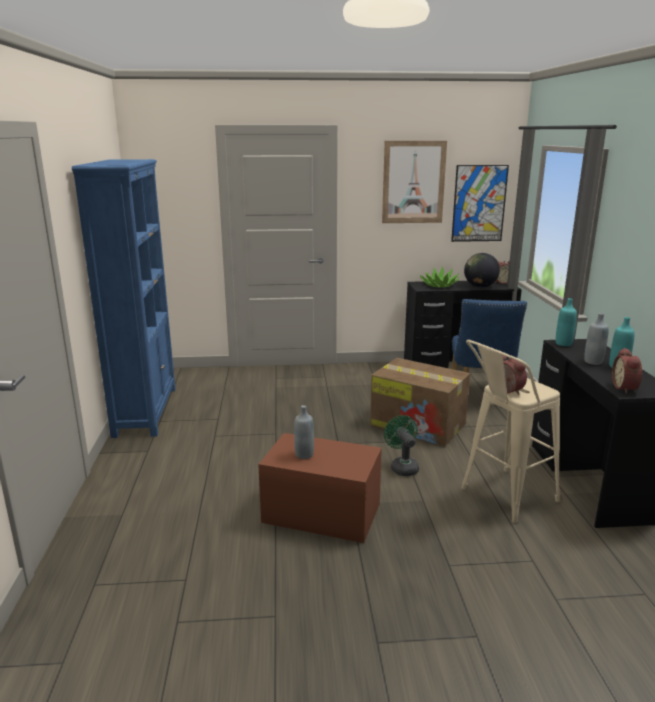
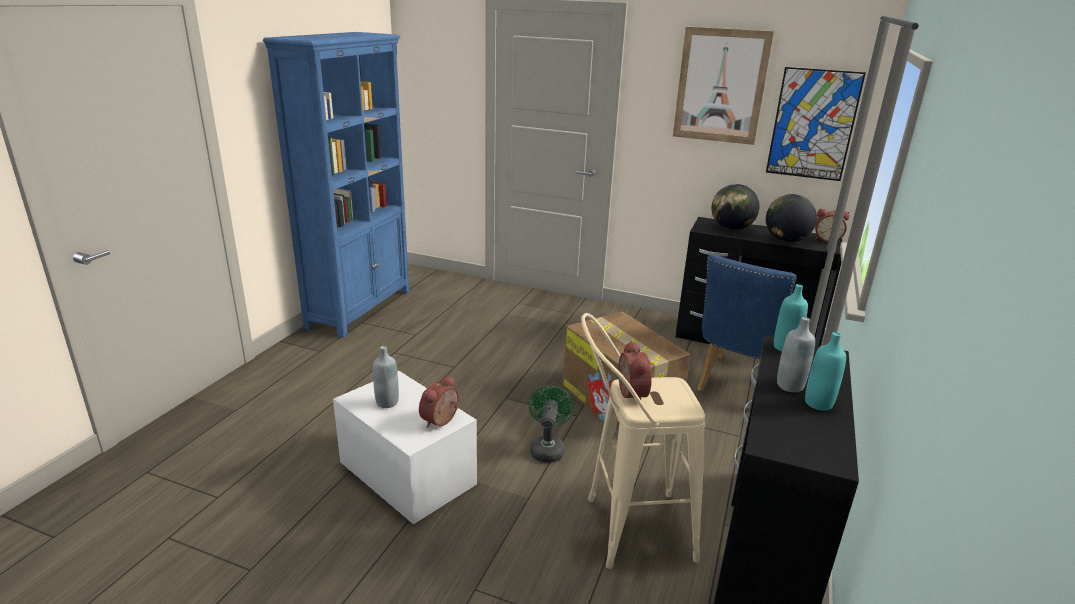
camera: 25 degrees right, 5 degrees up
(322, 513) = (407, 473): brown storage box -> white storage box
(439, 285) = (731, 229): potted plant -> globe
(626, 388) = (780, 440): alarm clock -> alarm clock (441, 421)

